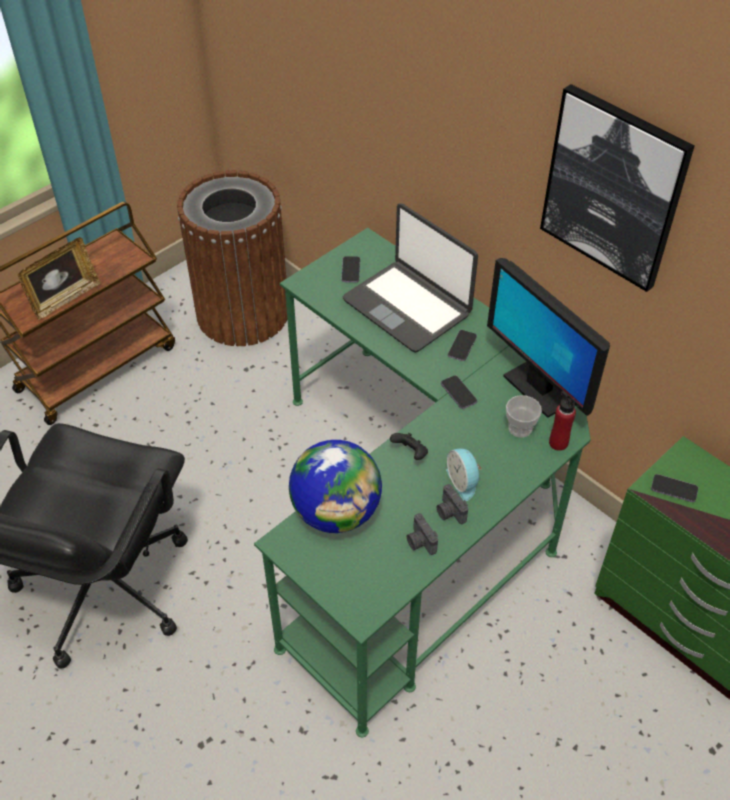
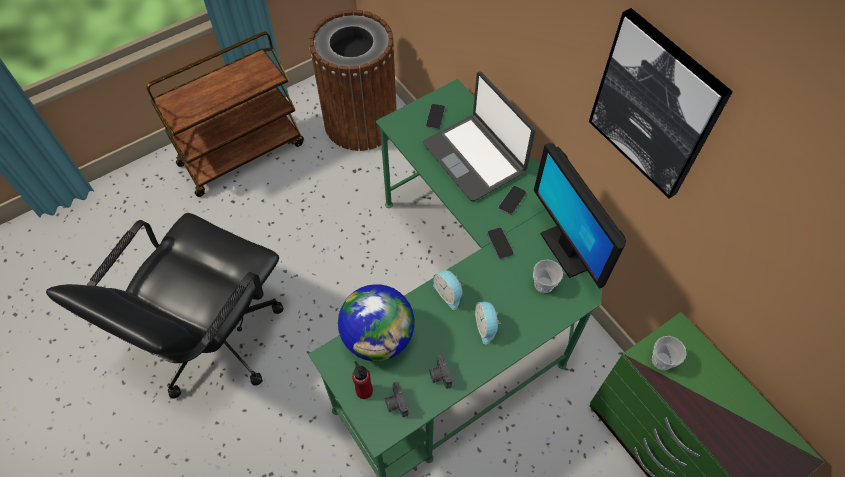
camera: 10 degrees right, 10 degrees up
(65, 298) = (211, 106): picture frame -> none
(410, 453) = (449, 293): black game controller -> alarm clock
(449, 512) = (469, 352): camera -> camera (396, 403)
(558, 443) = (573, 303): red bottle -> red bottle (364, 390)
(674, 489) = (662, 360): phone -> cup

